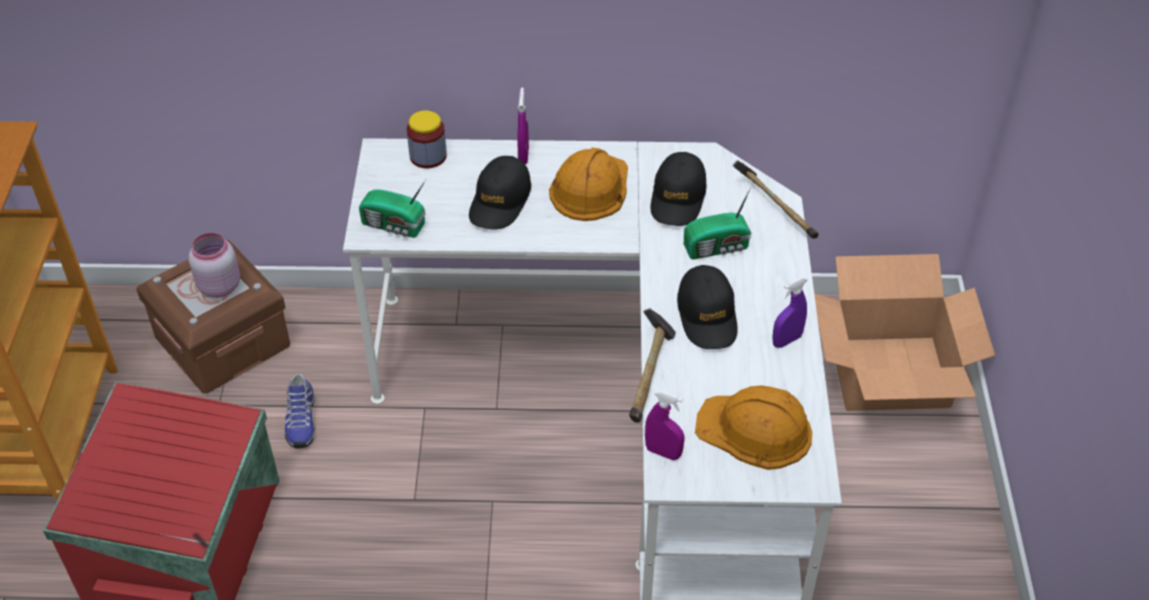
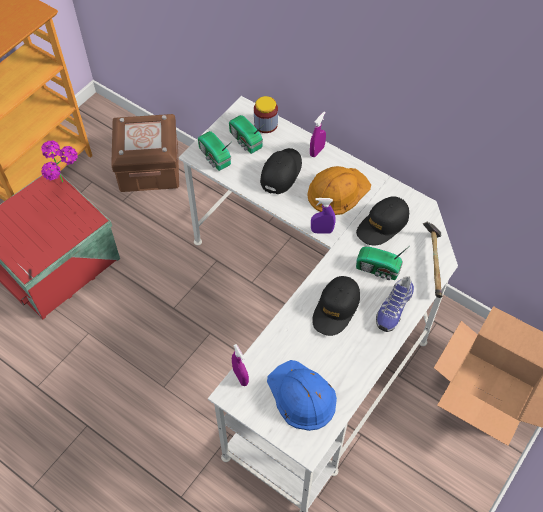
camera: 35 degrees right, 10 degrees up
(160, 394) = (67, 185): none -> potted plant
(219, 285) = (147, 138): pink jar -> none
(300, 421) = (153, 232): shoe -> shoe (393, 308)
(419, 187) = (245, 141): none -> radio
(500, 201) = (281, 173): black cap -> black cap turned 150 degrees clockwise
(649, 375) = (272, 326): hammer -> none
(755, 430) = (301, 396): orange hard hat -> blue hard hat
(786, 340) = (368, 352): purple spray bottle -> purple spray bottle (322, 231)

